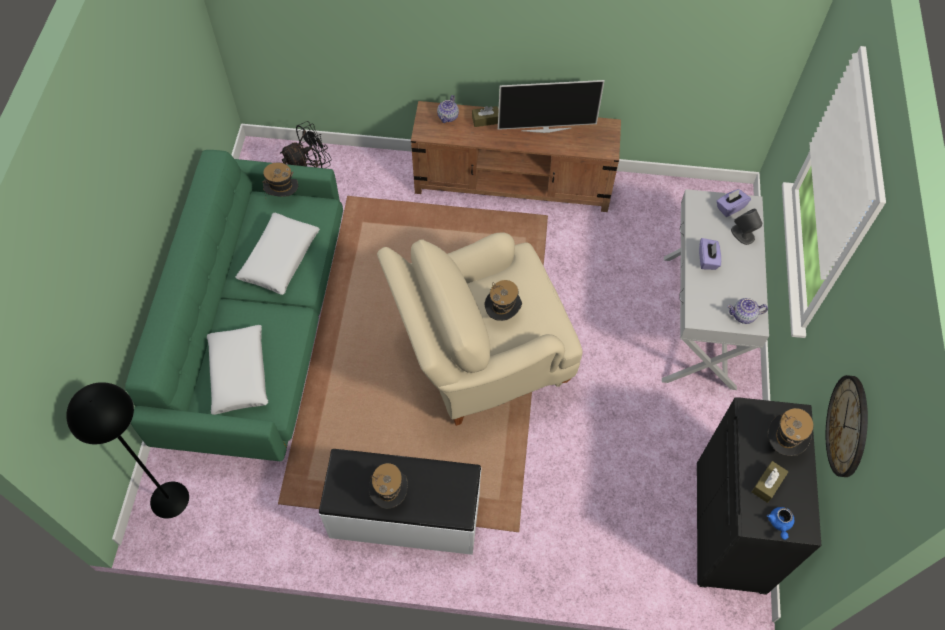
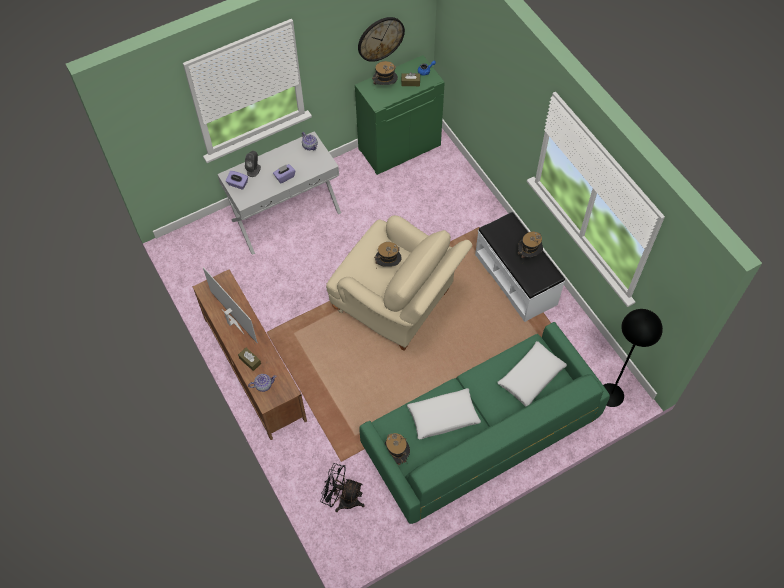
camera: 125 degrees left, 0 degrees up
(731, 527) = (399, 147): black cabinet -> green cabinet

